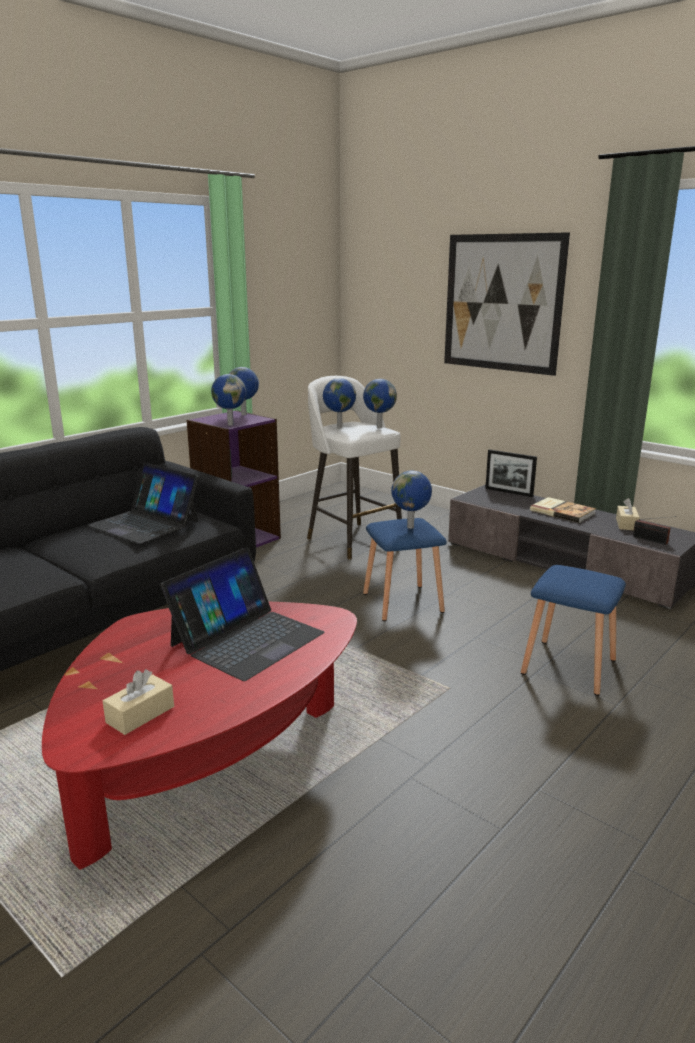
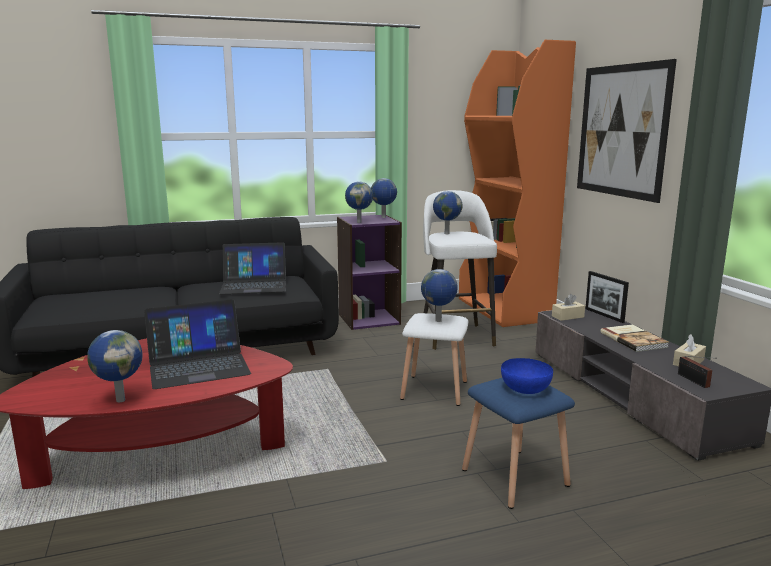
camera: 30 degrees right, 5 degrees down
(140, 714) = (71, 391): beige tissue box -> beige tissue box (567, 316)
(145, 523) = (254, 285): laptop -> laptop turned 75 degrees counterclockwise
(364, 501) = (505, 310): none -> orange bookcase
(378, 427) = (478, 237): globe -> globe (120, 400)
(403, 602) = (435, 390): blue stool -> white stool
(585, 579) = (524, 389): none -> blue bowl

